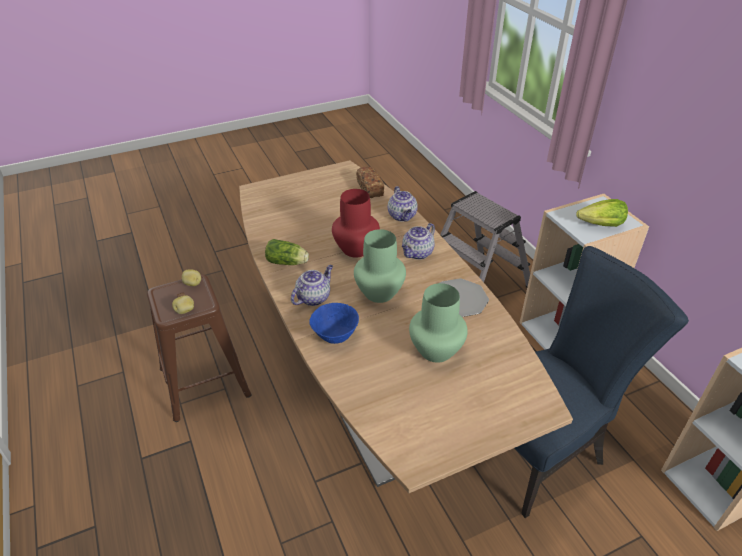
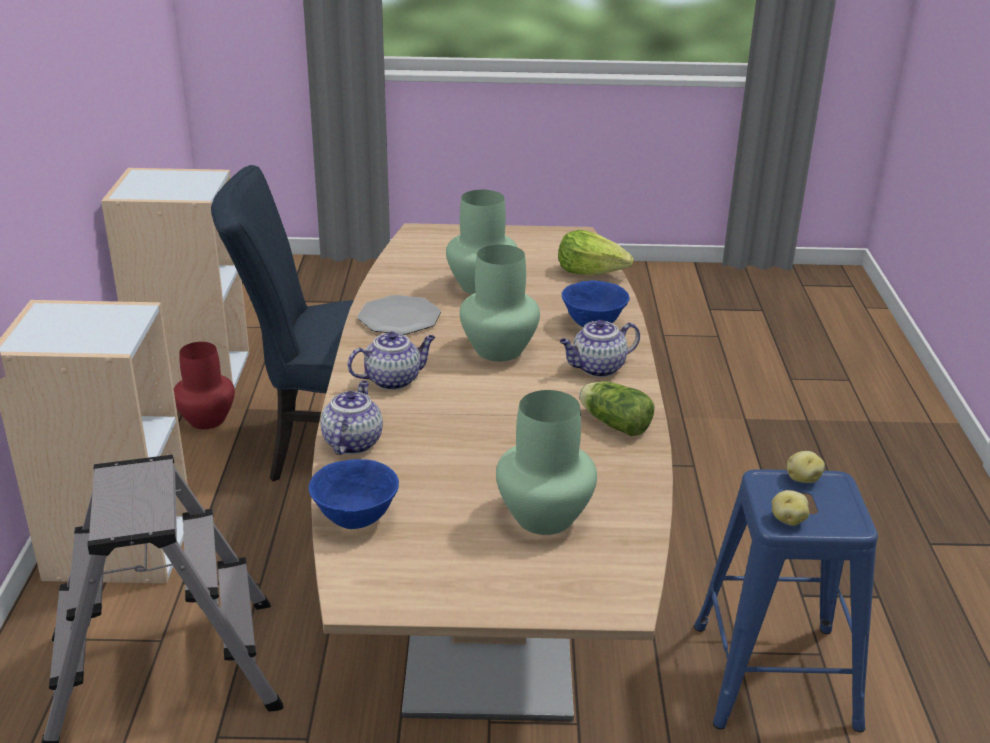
camera: 155 degrees left, 10 degrees down
(204, 382) = (775, 676): brown stool -> blue stool
(298, 209) = (542, 516): none -> green vase
(356, 248) = (483, 413): red vase -> red vase (206, 420)
(370, 189) = (355, 518): bread -> blue bowl
(601, 225) = (89, 317): lettuce -> lettuce (591, 272)

